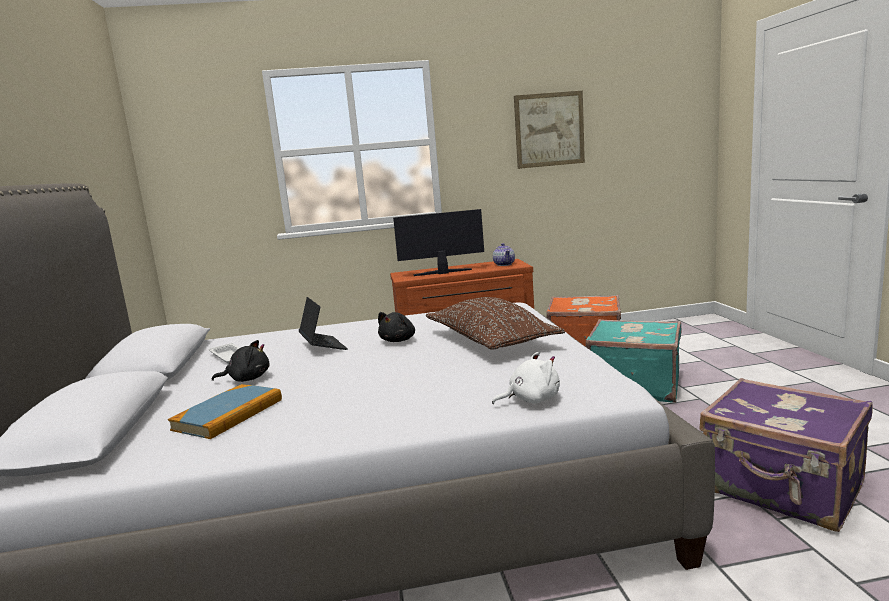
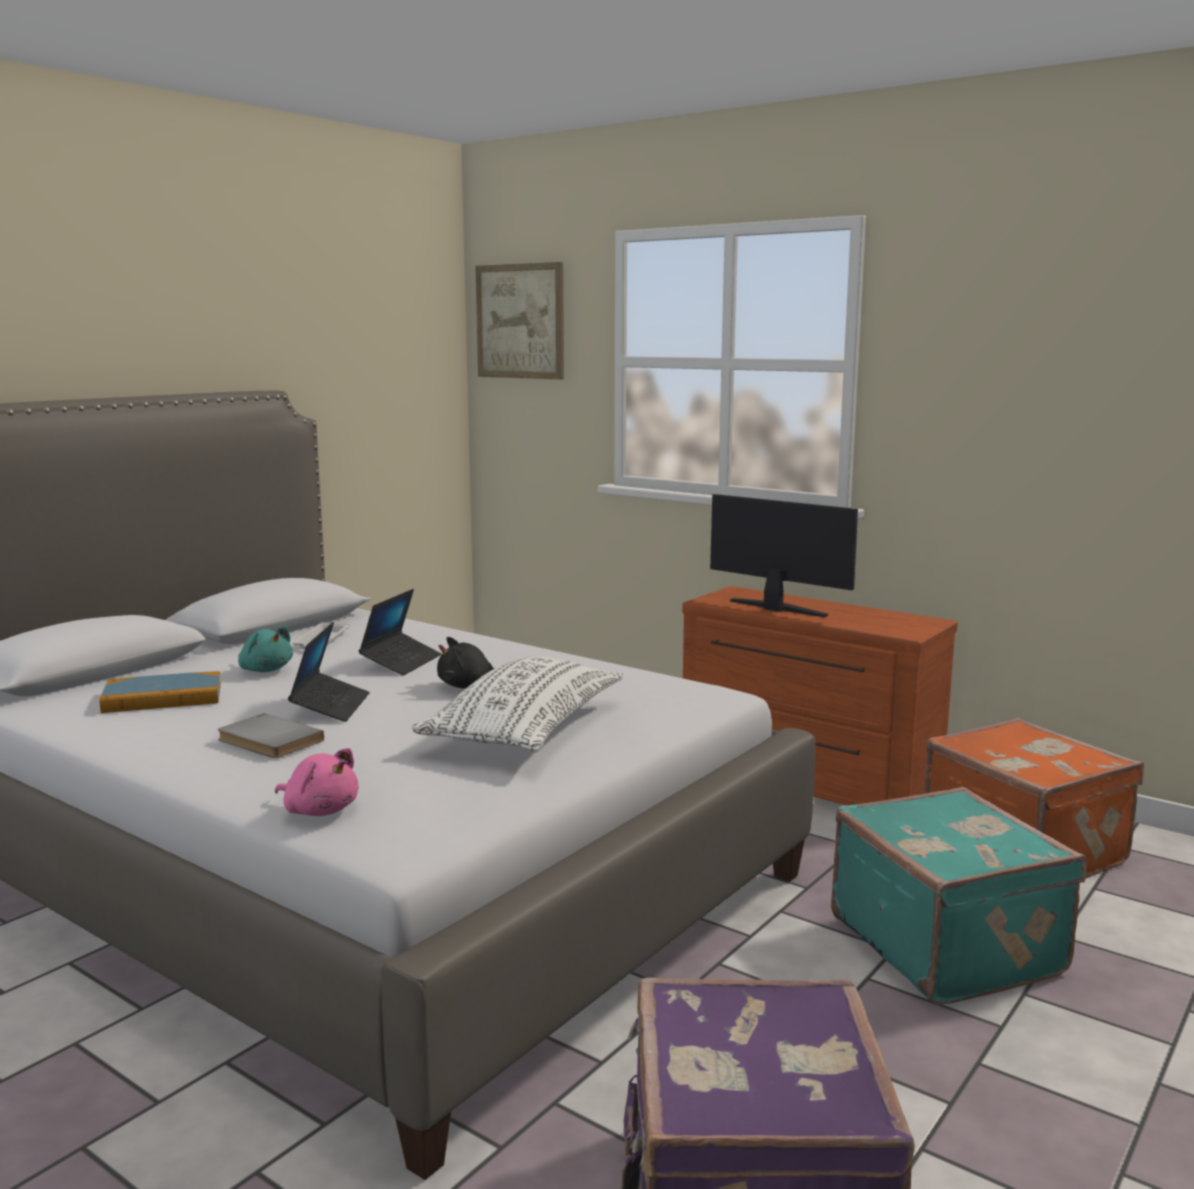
camera: 45 degrees right, 0 degrees up
(247, 379) = (265, 670): black plush toy -> turquoise plush toy
(363, 372) = (330, 706): none -> laptop
(391, 395) = (267, 741): none -> grey book
(490, 341) = (525, 730): brown pillow -> white pillow
(504, 264) = (895, 624): teapot -> none
(531, 400) = (319, 810): white plush toy -> pink plush toy
(549, 130) = (1093, 367): picture -> picture (520, 321)

